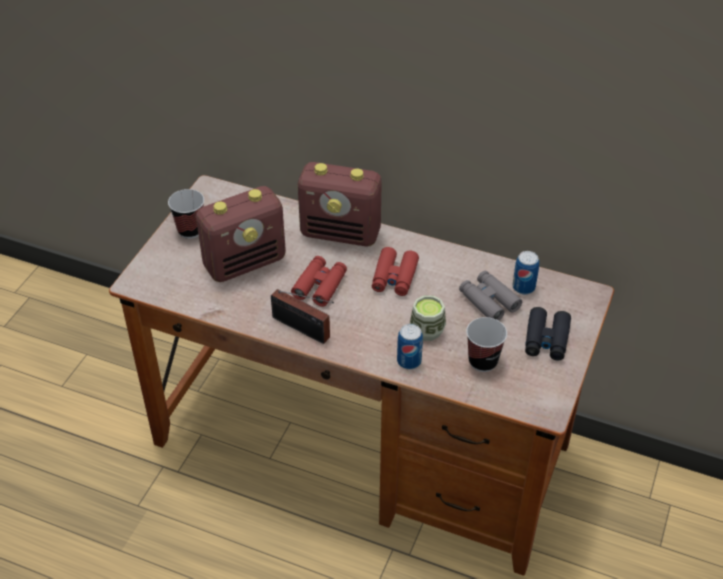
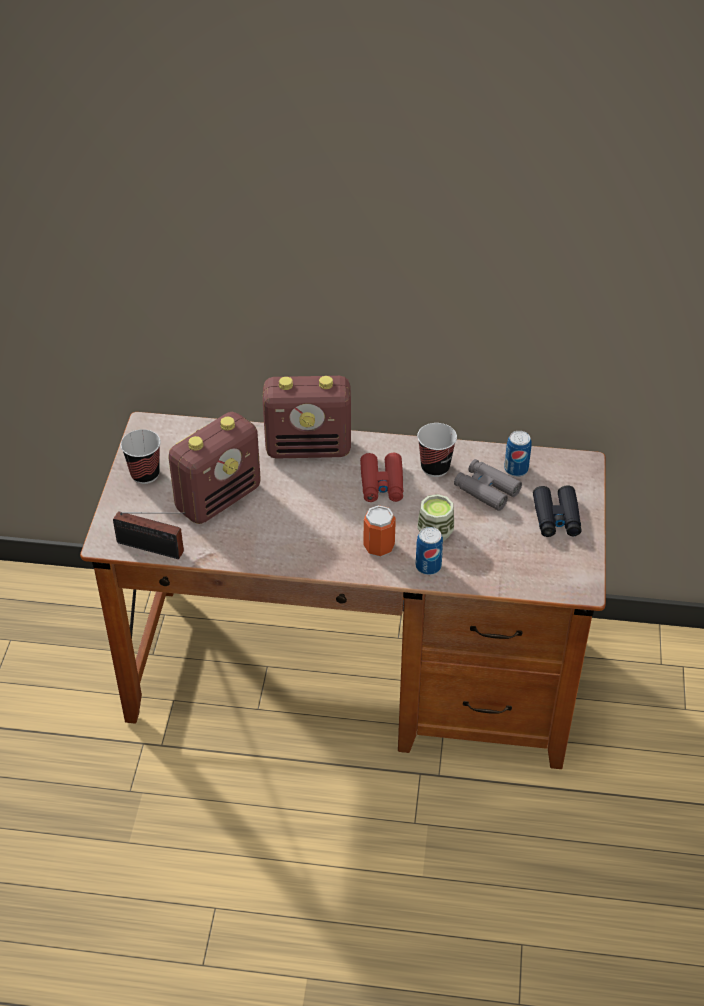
camera: 15 degrees left, 0 degrees up
(303, 329) = (308, 556): radio -> radio (153, 549)
(320, 285) = (307, 507): red binoculars -> none
(370, 334) = (379, 547): none -> can
(483, 361) = (502, 552): cup -> cup (435, 467)

